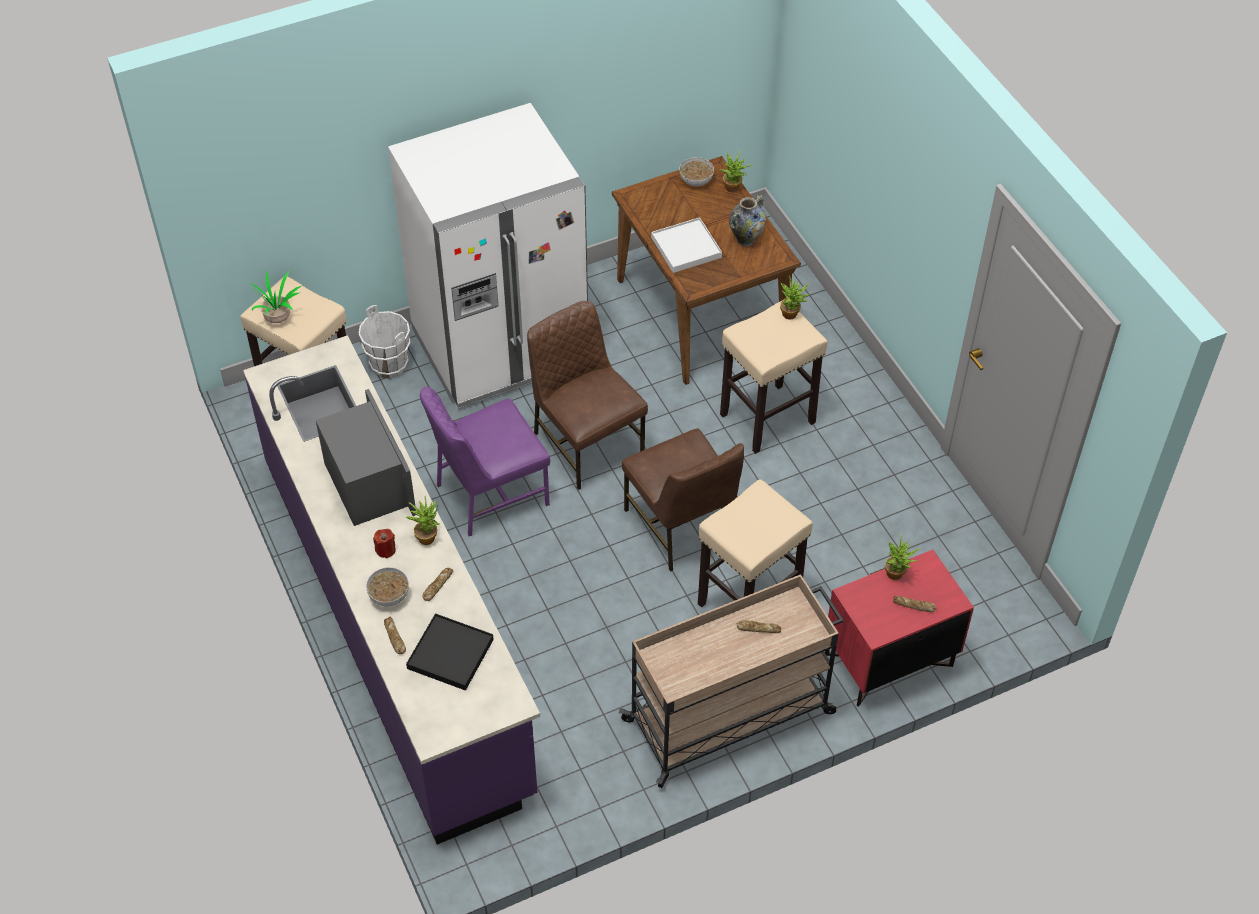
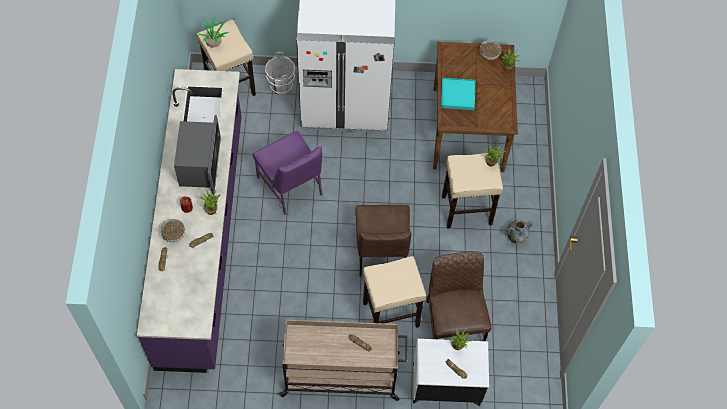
camera: 25 degrees right, 10 degrees up
(450, 654) = (185, 283): black tray -> none
(489, 494) = (291, 186): purple chair -> purple chair turned 120 degrees counterclockwise
(586, 442) = (359, 179): brown chair -> brown chair (453, 322)
(686, 247) = (458, 95): white tray -> turquoise tray
(746, 239) = (495, 104): vase -> vase (515, 239)
(888, 661) = (445, 385): red nightstand -> white nightstand

